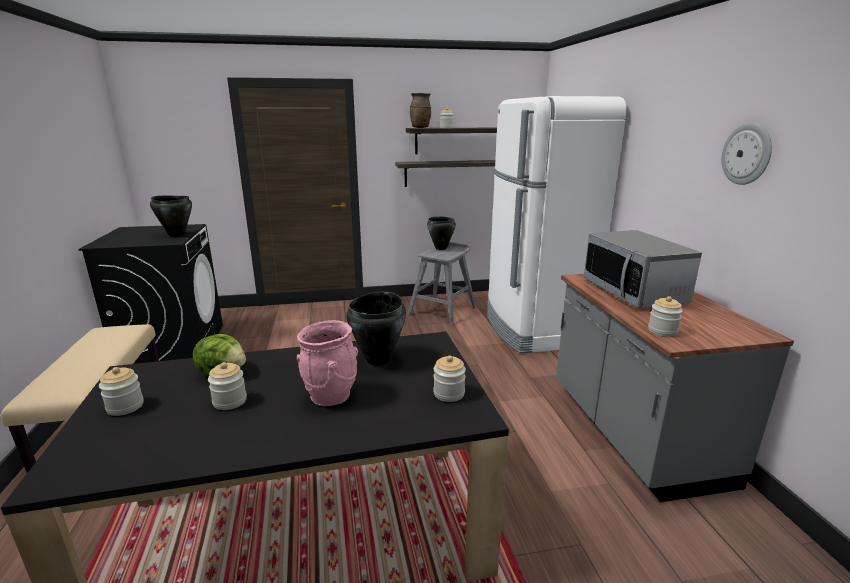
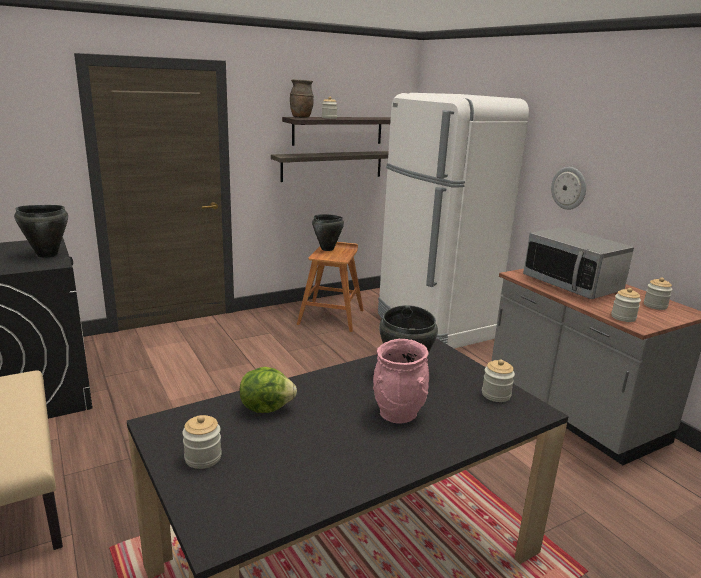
camera: 20 degrees left, 0 degrees up
(230, 401) = (307, 434): jar -> jar (655, 306)
(443, 310) = (331, 317): grey stool -> brown stool
(747, 154) = (660, 162): wall clock -> wall clock (569, 188)

